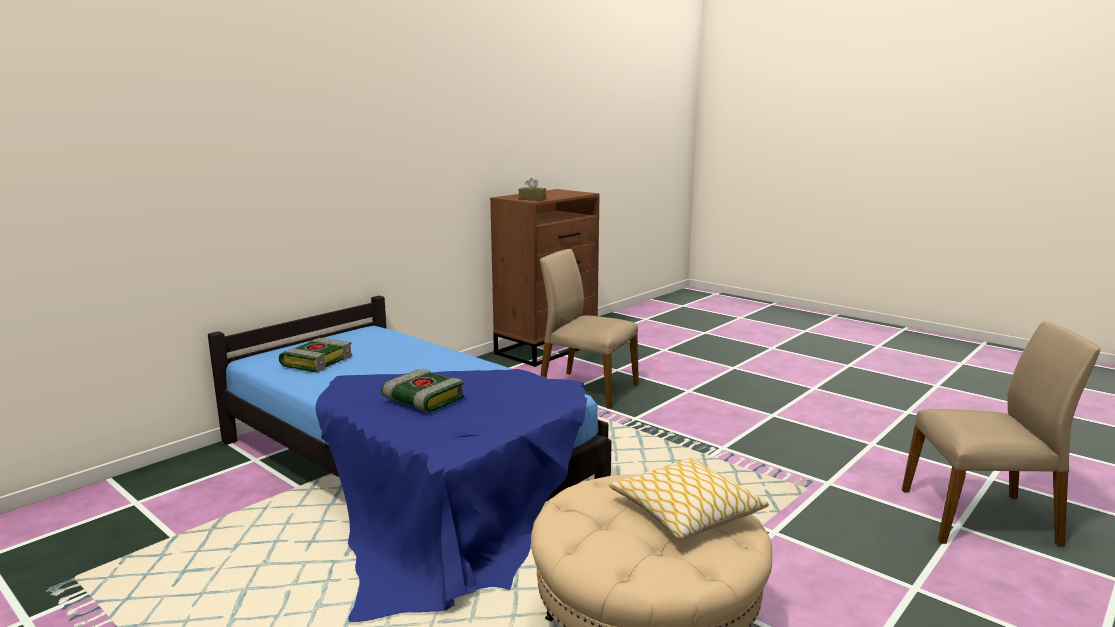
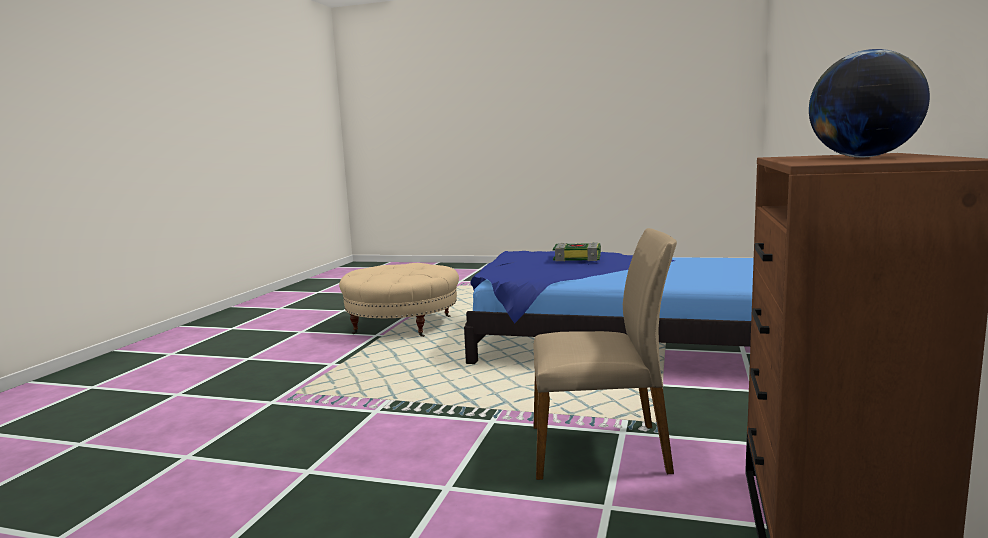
camera: 155 degrees right, 5 degrees down
(317, 361) = (724, 263): book -> none
(532, 199) = (802, 156): brown tissue box -> none
(546, 194) = (862, 157): none -> globe
(685, 512) = (382, 273): pillow -> none
(980, 517) = (146, 404): beige chair -> none

